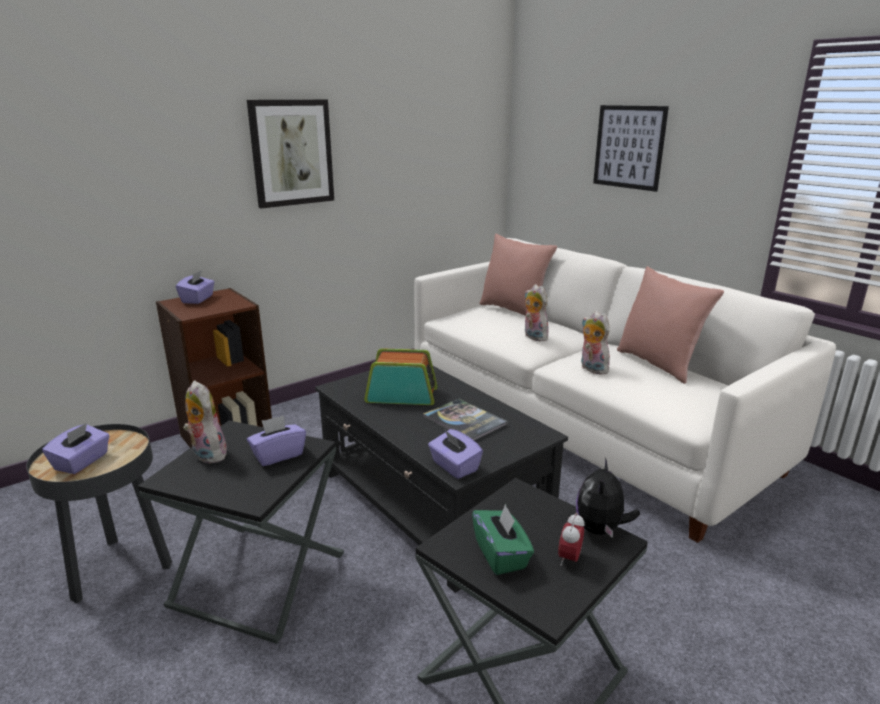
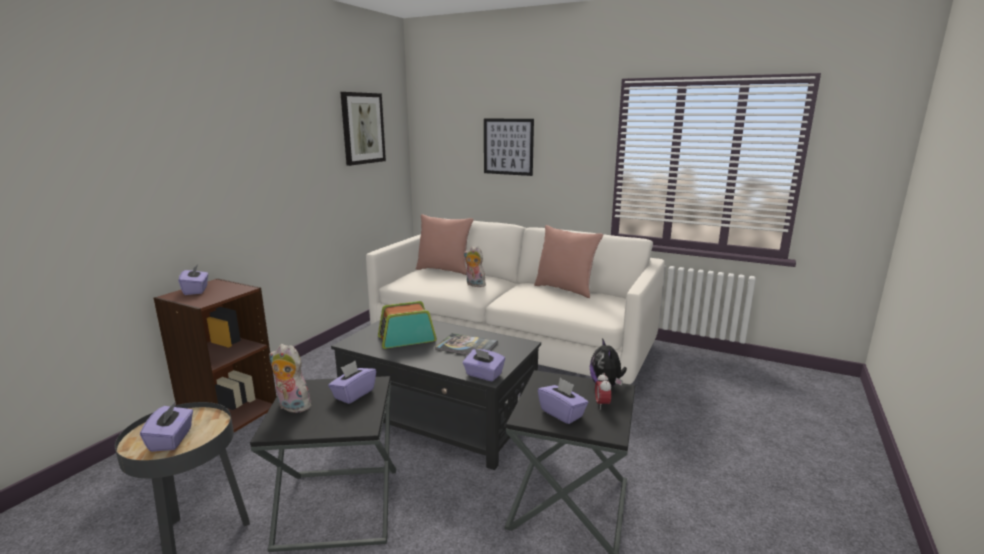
camera: 25 degrees left, 5 degrees down
(292, 153) = (260, 159): picture -> picture (362, 128)
(501, 555) = (562, 413): green tissue box -> purple tissue box
(591, 369) = (527, 299): plush toy -> none

